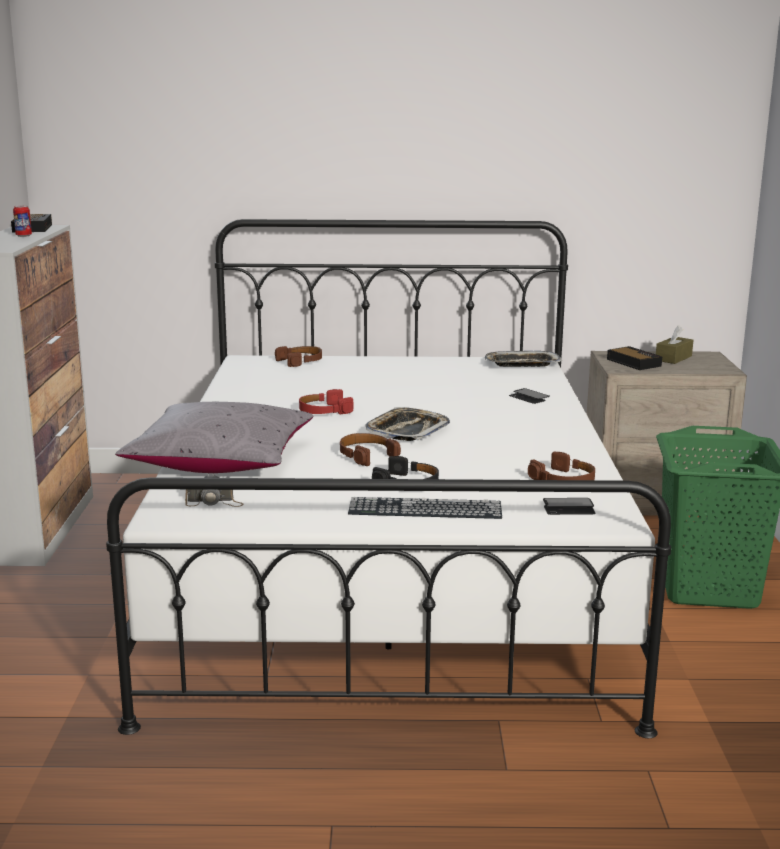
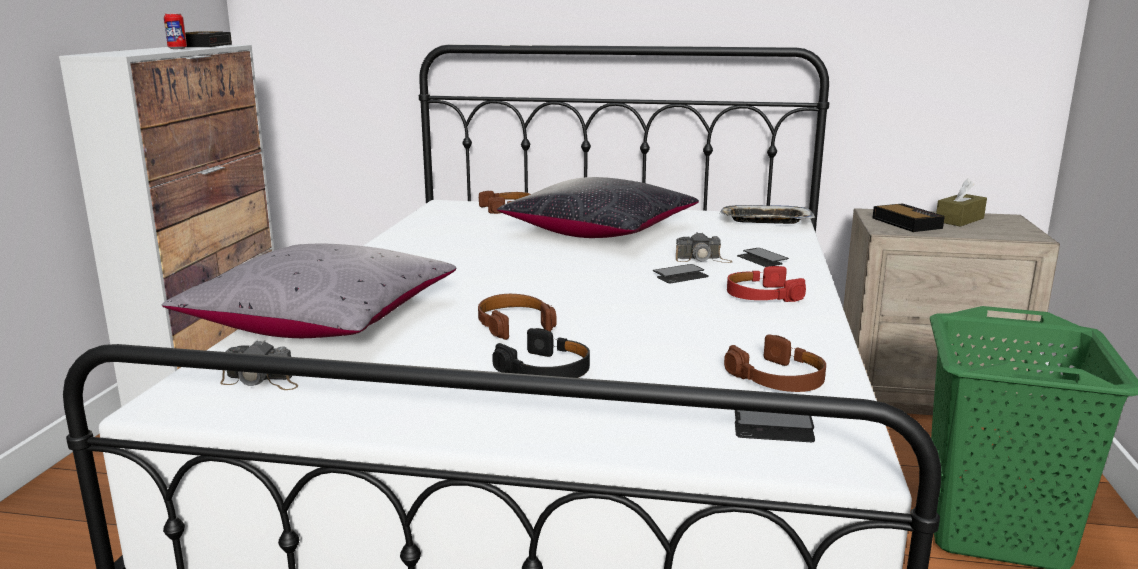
camera: 10 degrees right, 0 degrees up
(324, 411) = (497, 264): red headphones -> red headphones (761, 295)
(391, 379) = (599, 231): none -> black pillow
(407, 431) = (585, 294): tray -> none
(425, 508) = (550, 413): keyboard -> none
(472, 413) = (680, 275): none -> phone
(484, 399) = (703, 259): none -> camera

